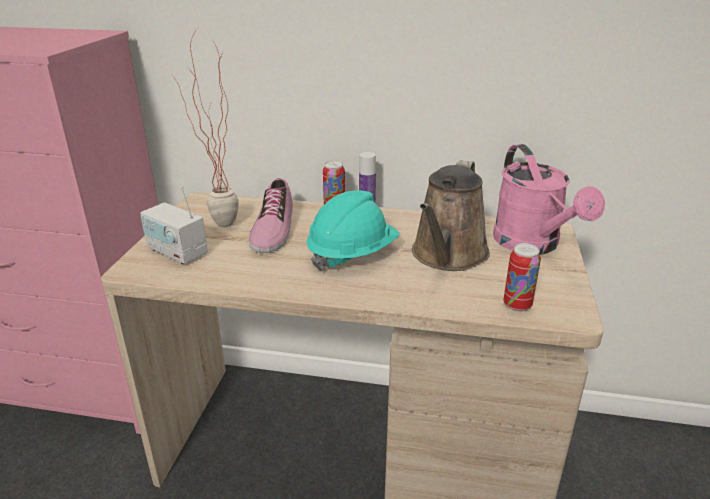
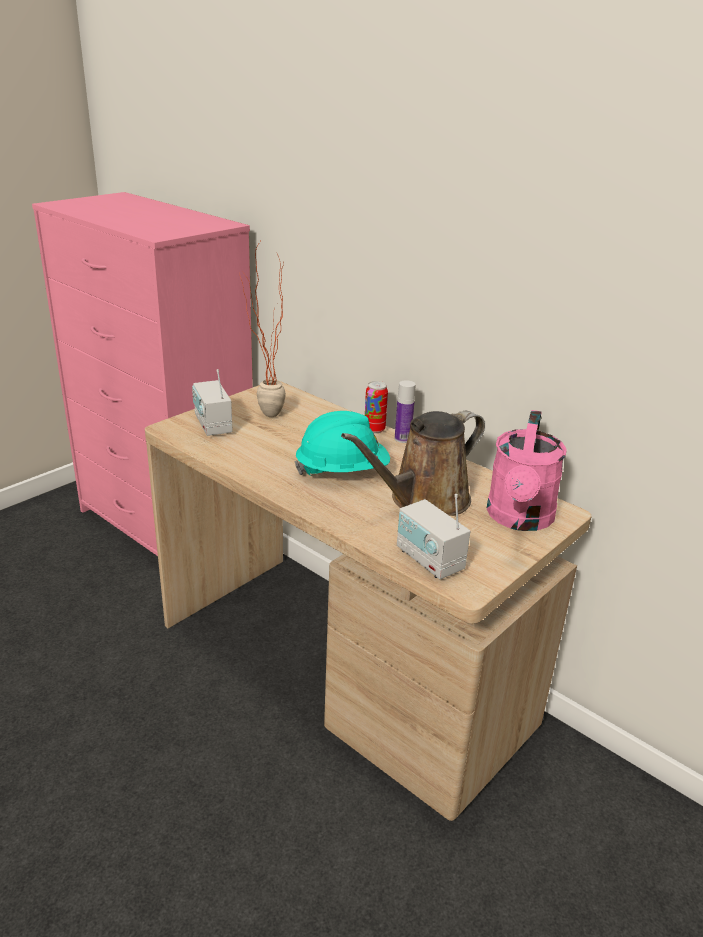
camera: 30 degrees right, 0 degrees up
(272, 229) = (303, 430): shoe -> none
(517, 305) = (429, 560): can -> radio

